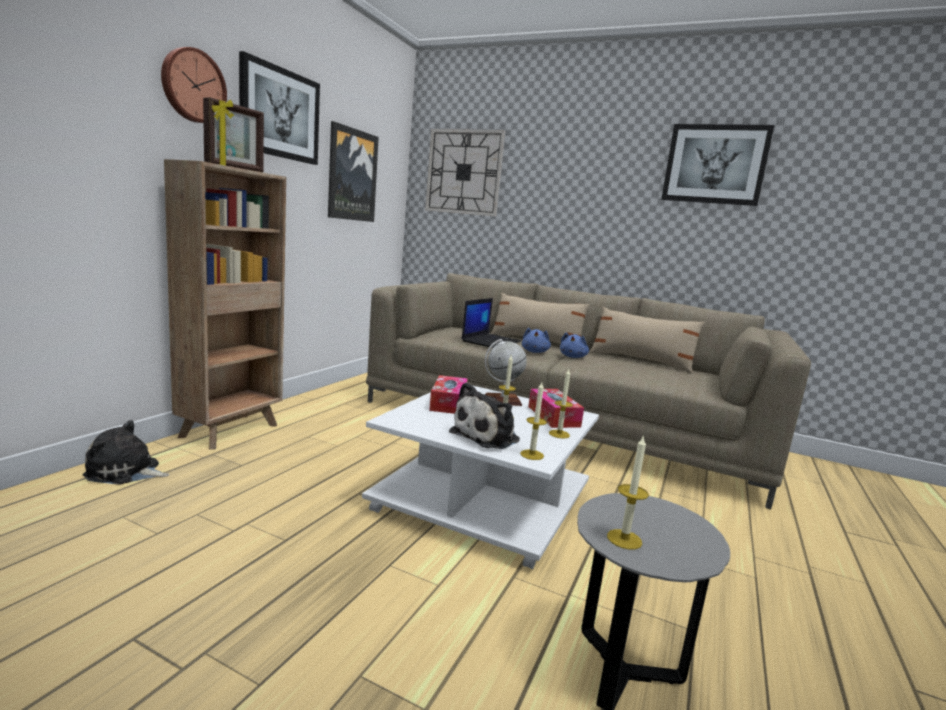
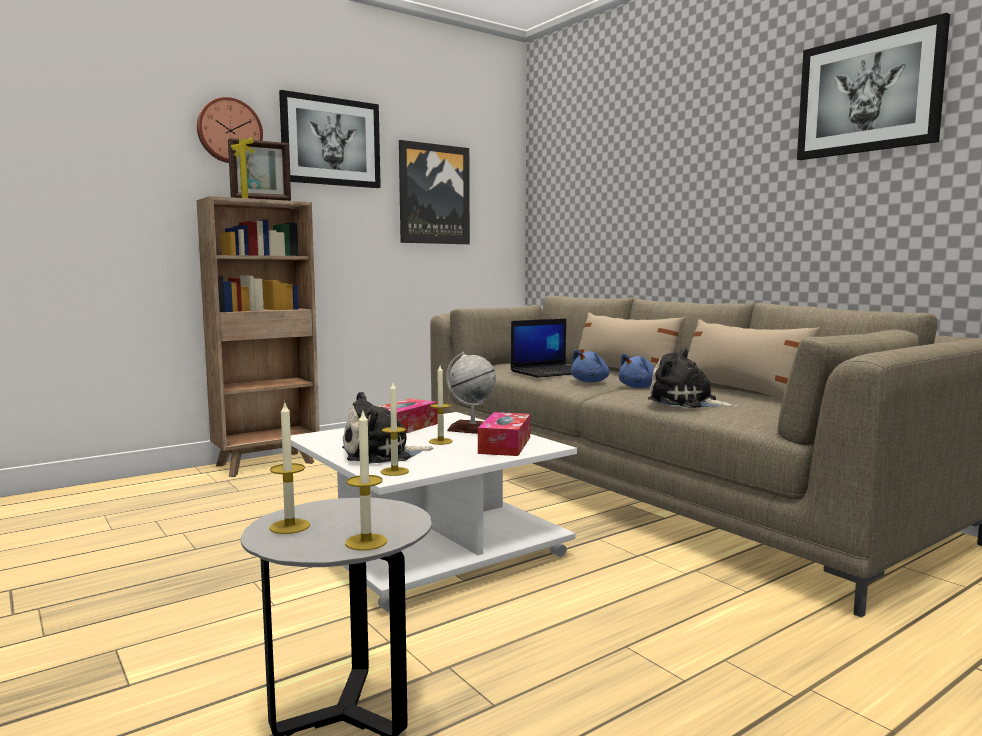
camera: 30 degrees right, 5 degrees down
(126, 472) = (146, 486): plush toy -> plush toy (686, 402)
(464, 172) = (576, 171): wall clock -> none
(559, 434) = (472, 459): candle -> candle (366, 542)

